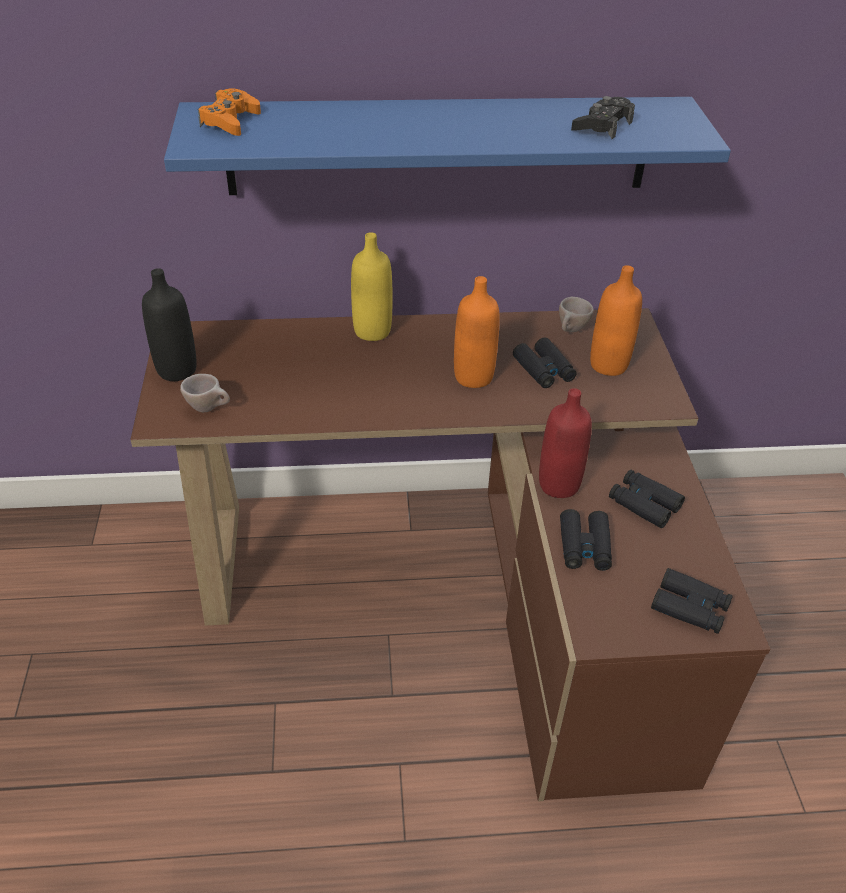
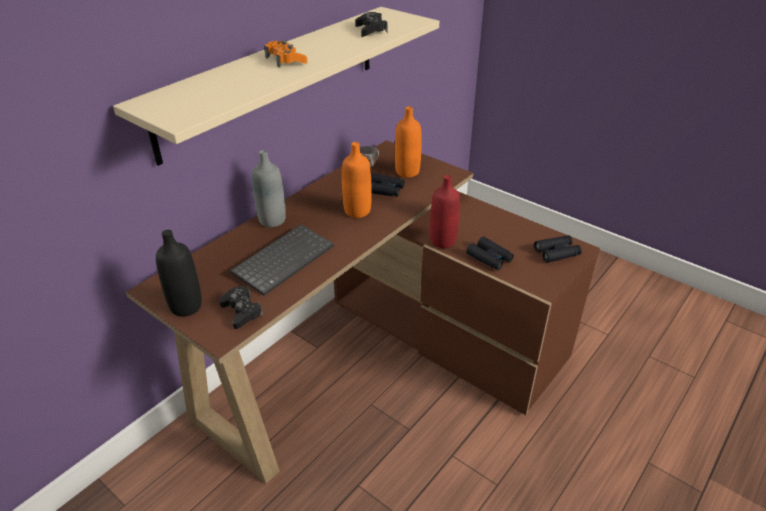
camera: 45 degrees left, 5 degrees down
(209, 408) = (241, 311): beige cup -> black game controller
(230, 121) = (173, 100): orange game controller -> orange game controller (286, 60)
(320, 381) = (283, 259): none -> keyboard
(372, 331) = (272, 220): yellow bottle -> grey bottle
(439, 146) = (273, 79): blue shelf -> beige shelf
(644, 504) = (485, 226): black binoculars -> none

